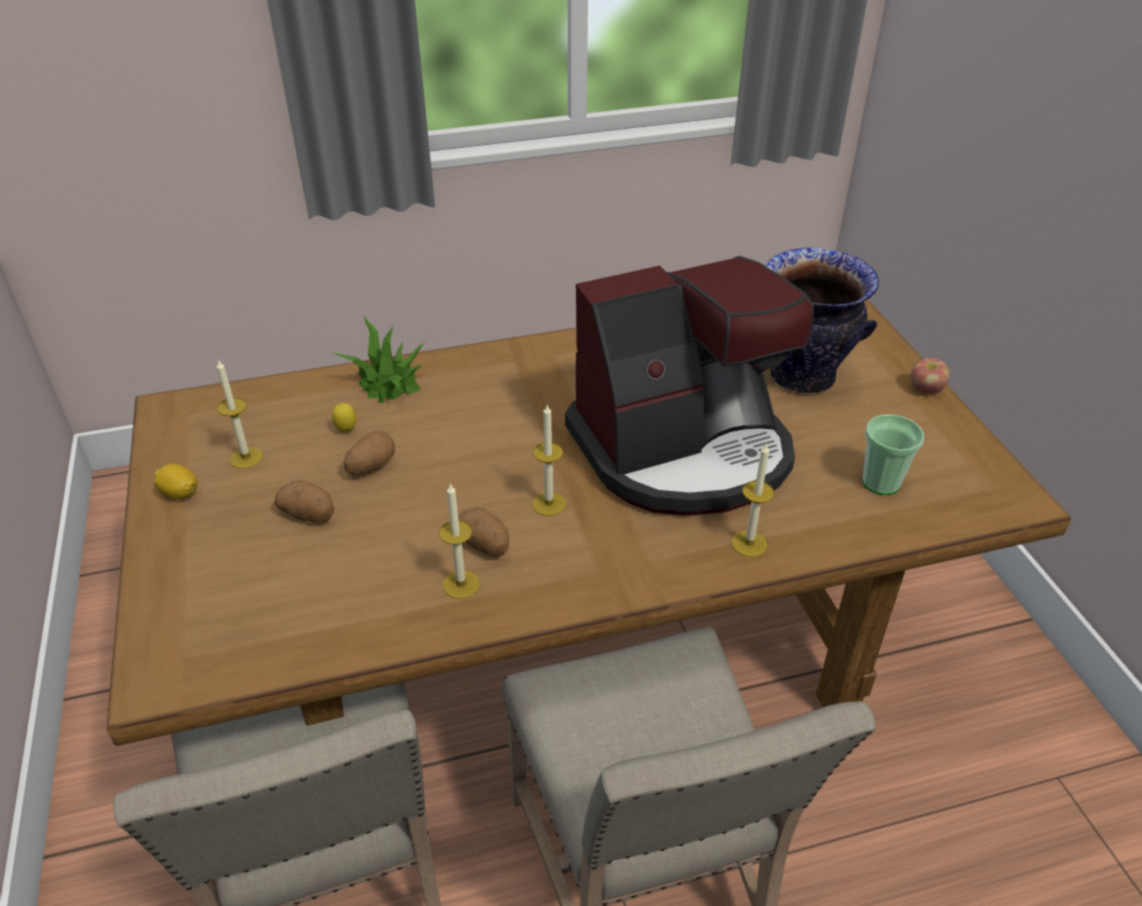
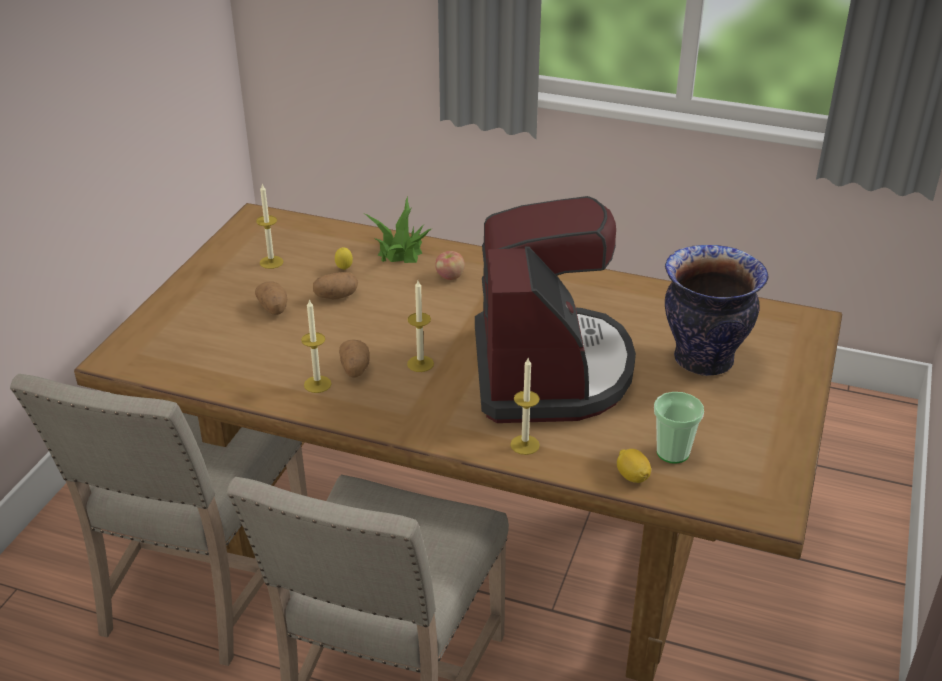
camera: 35 degrees right, 5 degrees down
(180, 493) = (217, 267): lemon -> lemon (632, 477)
(684, 451) = (549, 371): coffee machine -> coffee machine turned 105 degrees counterclockwise
(926, 389) = (799, 409): apple -> apple (450, 276)

